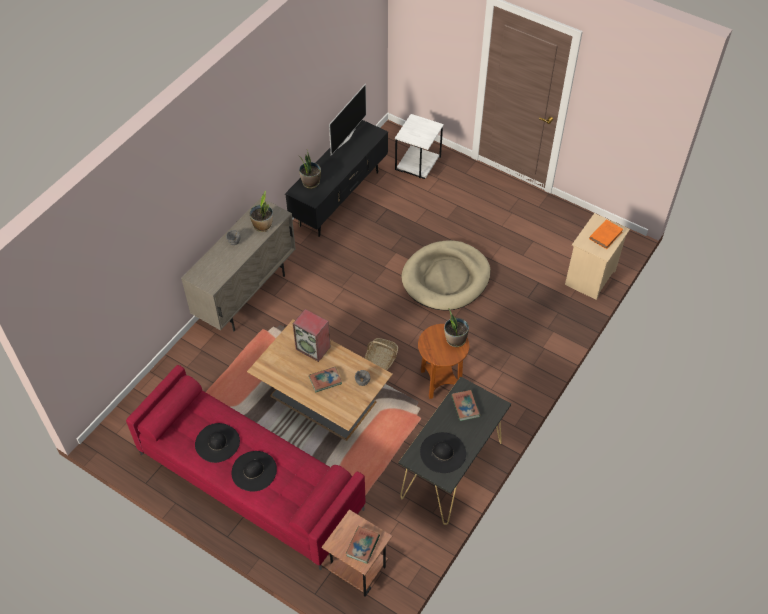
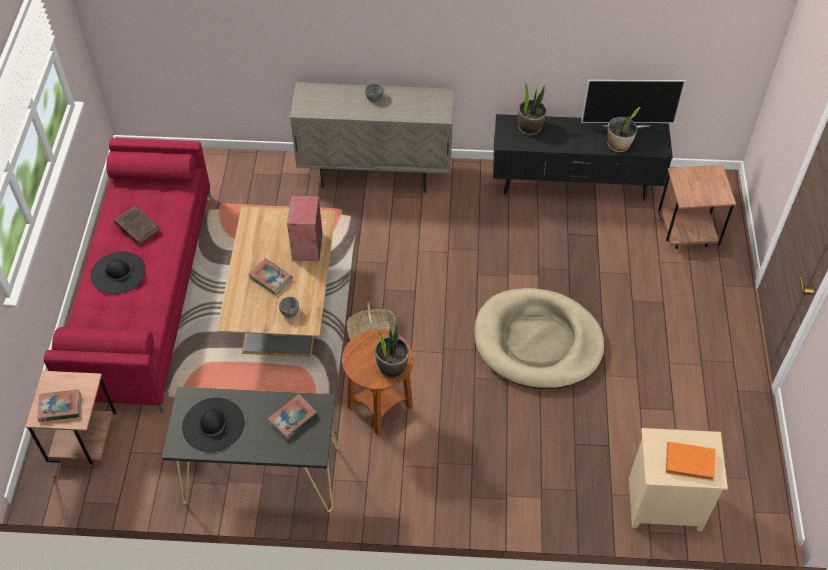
camera: 60 degrees right, 0 degrees up
(217, 442) = (136, 226): black hat -> brown book
(263, 226) = (414, 109): potted plant -> potted plant (618, 145)
(417, 168) = (686, 234): white side table -> brown side table

